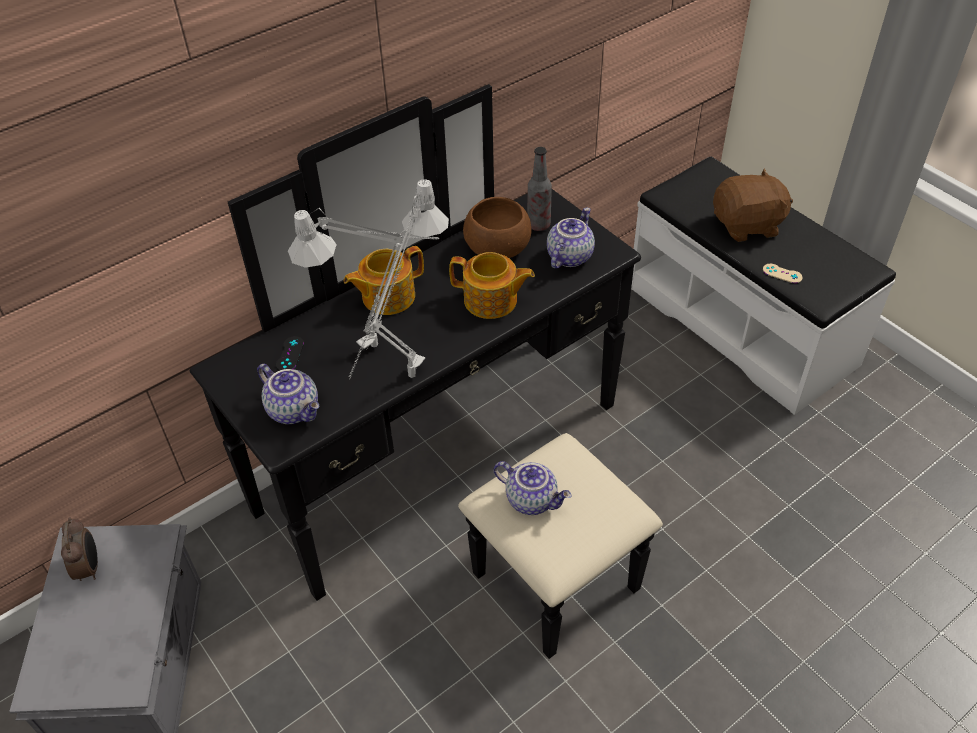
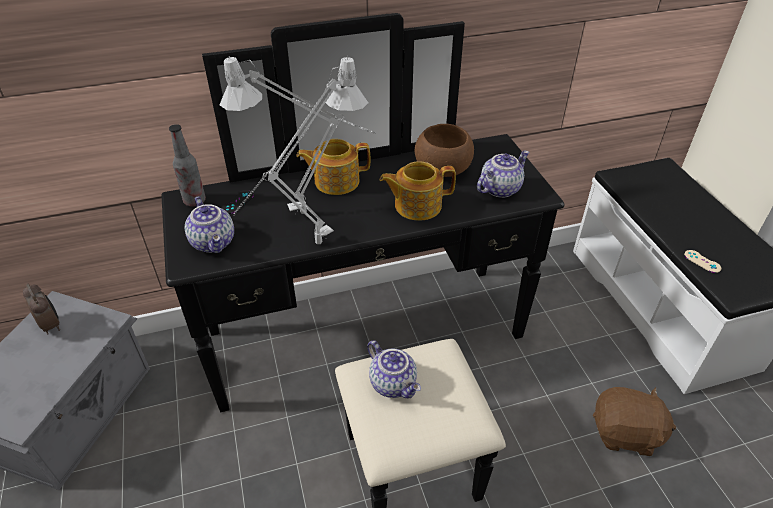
camera: 20 degrees right, 5 degrees down
(89, 567) = (51, 325): alarm clock -> alarm clock turned 45 degrees counterclockwise
(491, 301) = (416, 205): teapot -> teapot turned 135 degrees clockwise
(538, 225) = (486, 160): bottle -> bottle (194, 201)
(747, 226) = (683, 216): brown plush toy -> brown plush toy (625, 433)

